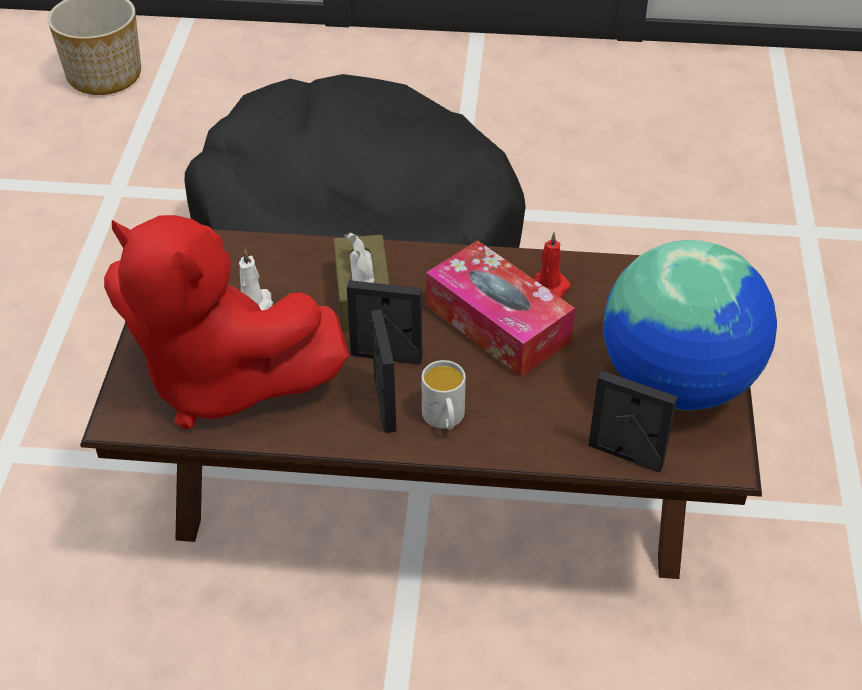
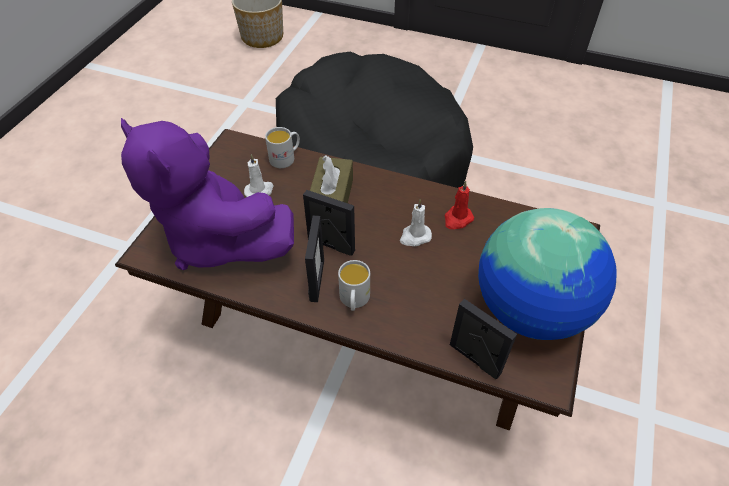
camera: 15 degrees right, 5 degrees up
(221, 380) = (218, 239): red plush toy -> purple plush toy
(273, 252) = (286, 158): none -> white mug
(497, 323) = (415, 237): tissue box -> white candle

